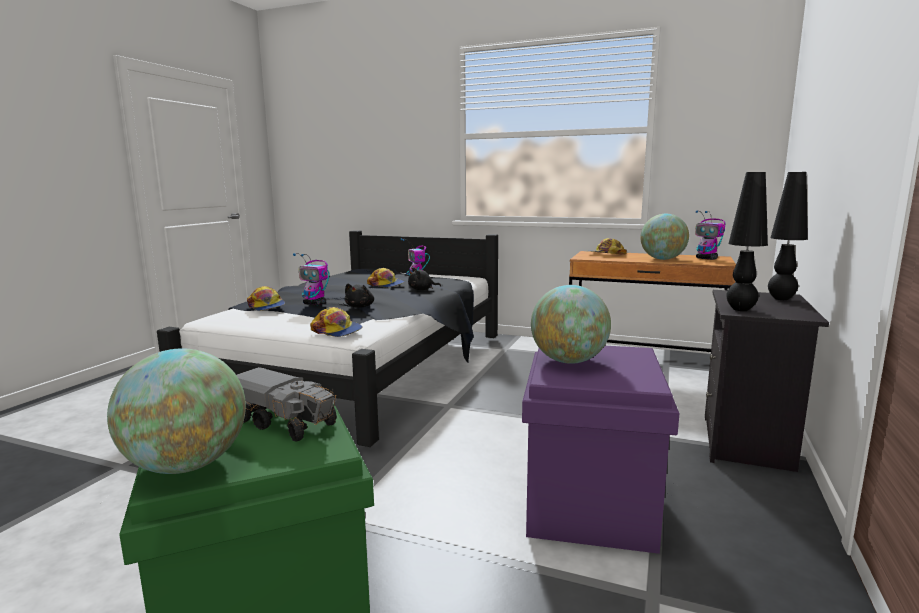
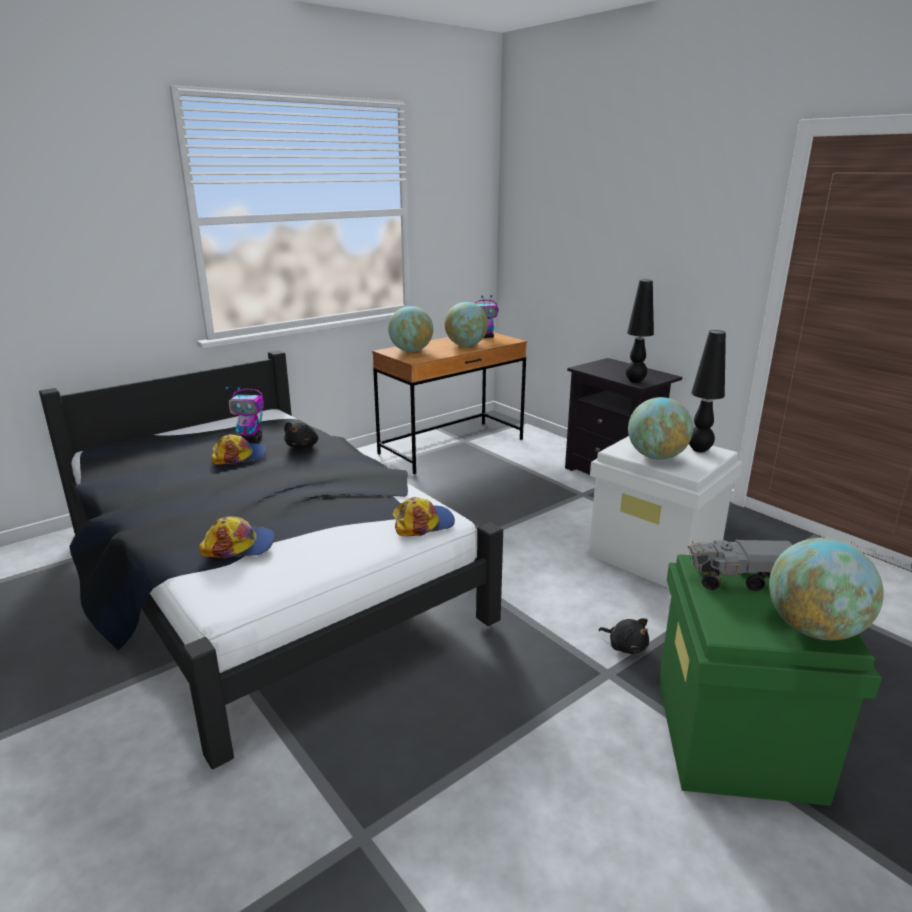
camera: 60 degrees left, 10 degrees up
(286, 422) = (739, 580): toy truck -> toy truck turned 150 degrees counterclockwise
(315, 304) = (283, 513): toy robot -> none
(360, 306) = (336, 491): black plush toy -> black plush toy (625, 646)
(591, 505) = (656, 555): purple storage box -> white storage box
(605, 254) = (411, 351): cap -> globe
(780, 299) = (616, 365): black table lamp -> black table lamp (699, 450)

